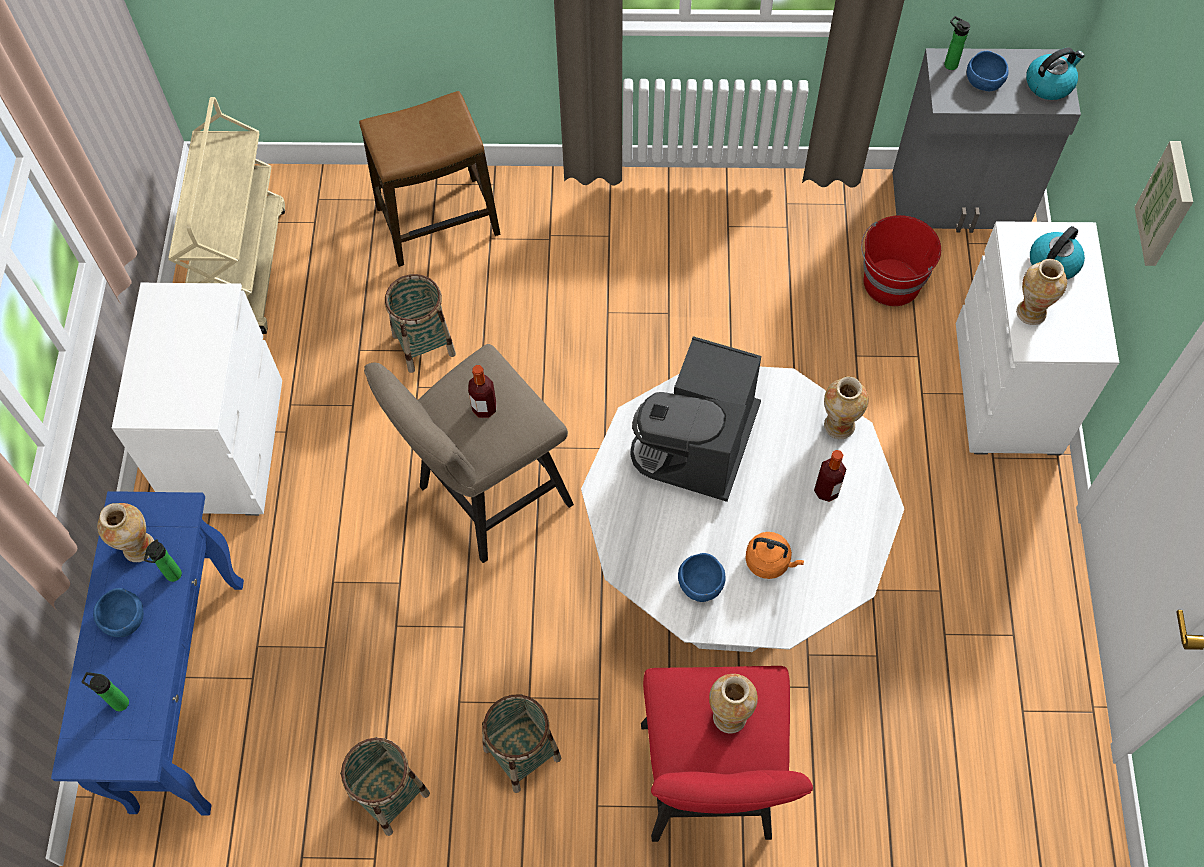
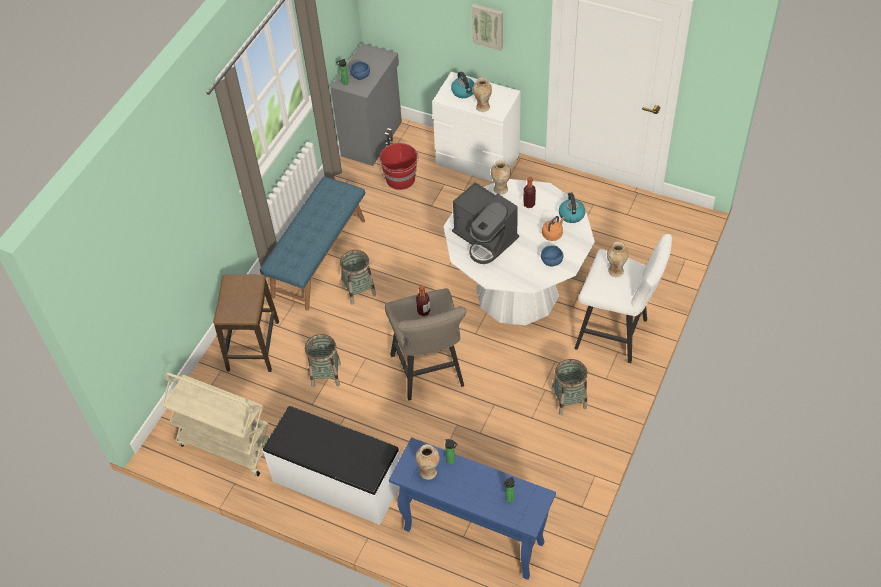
camera: 65 degrees left, 10 degrees down
(124, 619) = (465, 487): blue bowl -> none
(228, 446) = (337, 482): white dresser -> white bench
(390, 795) = (566, 460): basket -> basket (359, 290)
(654, 233) = (318, 257): none -> blue bench
(709, 792) = (617, 334): red stool -> white stool
(1049, 84) = (376, 56): kettle -> kettle (571, 214)

